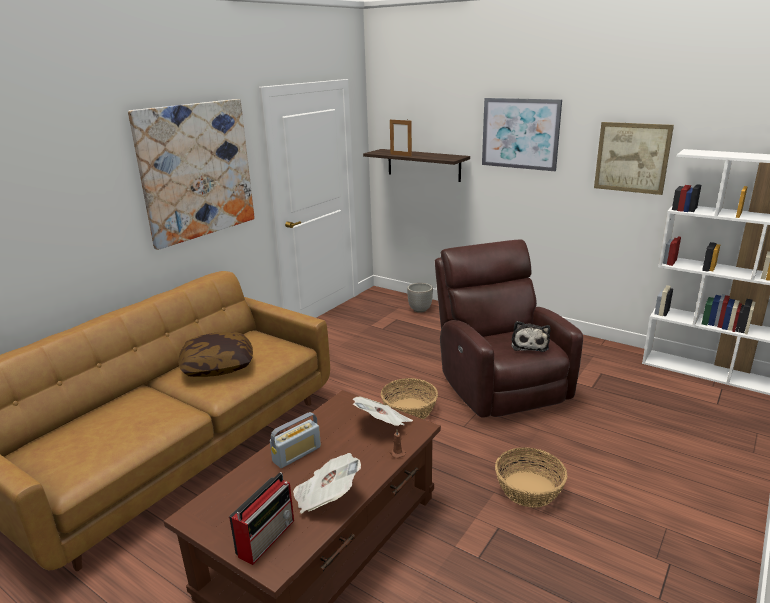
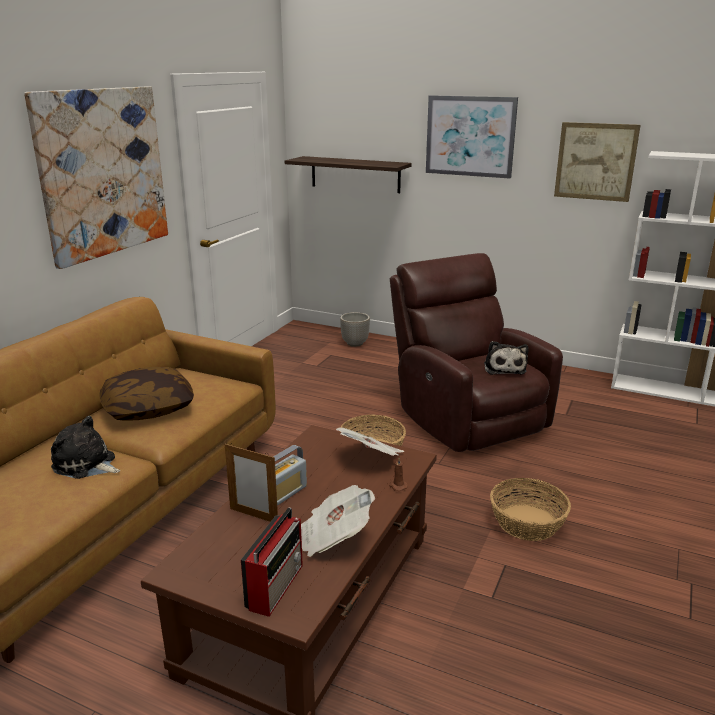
camera: 10 degrees left, 0 degrees up
(155, 413) = (86, 465): none -> plush toy
(401, 155) = (331, 162): picture frame -> picture frame (253, 516)

